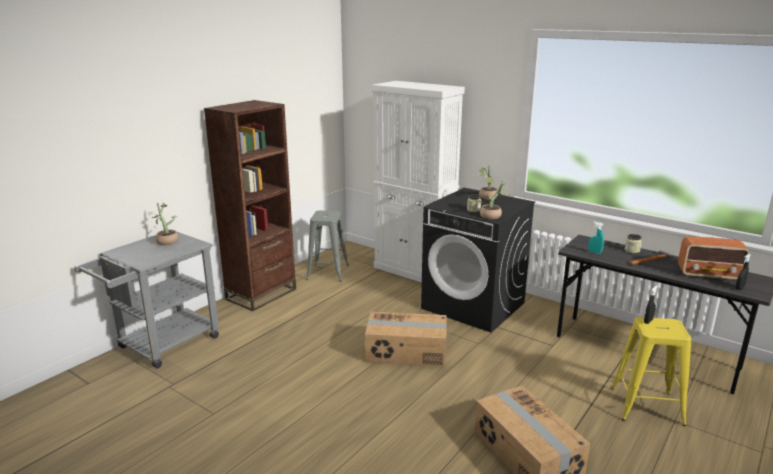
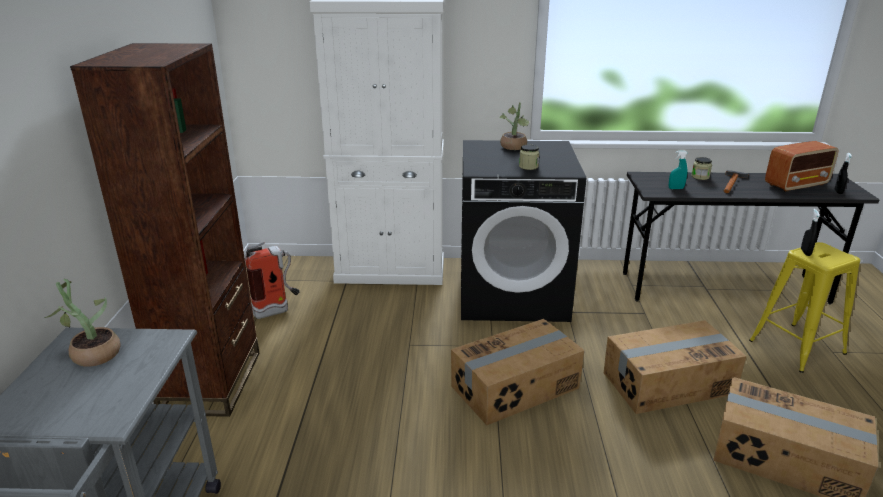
camera: 35 degrees left, 5 degrees up
(327, 272) = (277, 311): grey stool -> fire extinguisher
(493, 216) = (564, 169): potted plant -> none
(507, 386) = (667, 382): none -> cardboard box

